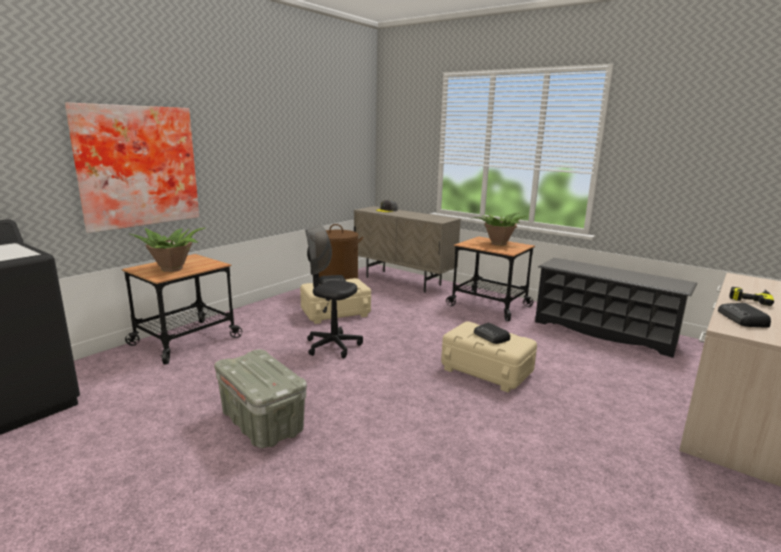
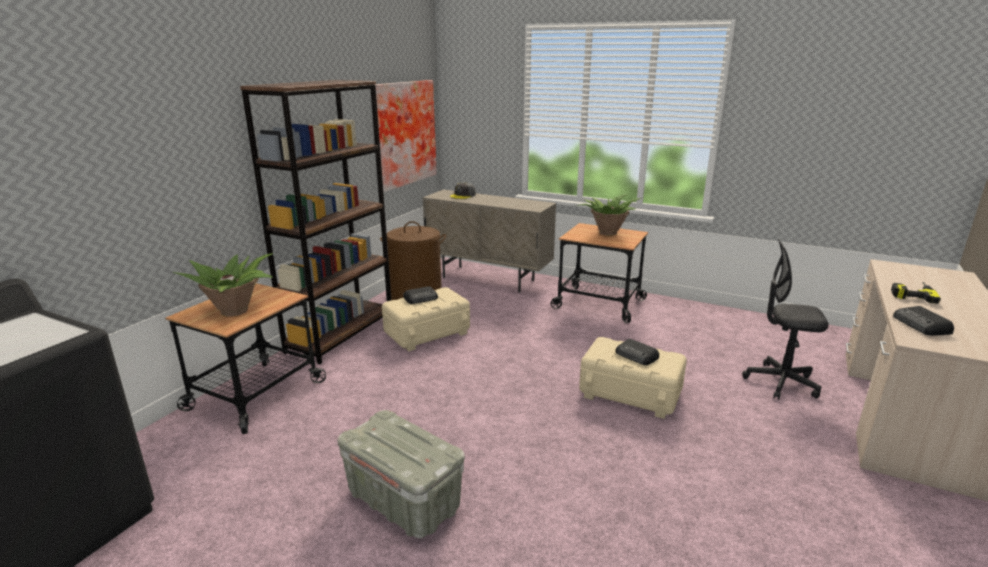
camera: 10 degrees left, 5 degrees up
(137, 166) = (169, 179): picture -> picture (402, 133)
(268, 307) = (341, 334): none -> brown bookcase
(333, 346) = (443, 380): black office chair -> black office chair (780, 382)
(604, 332) = (733, 326): black shoe rack -> none

